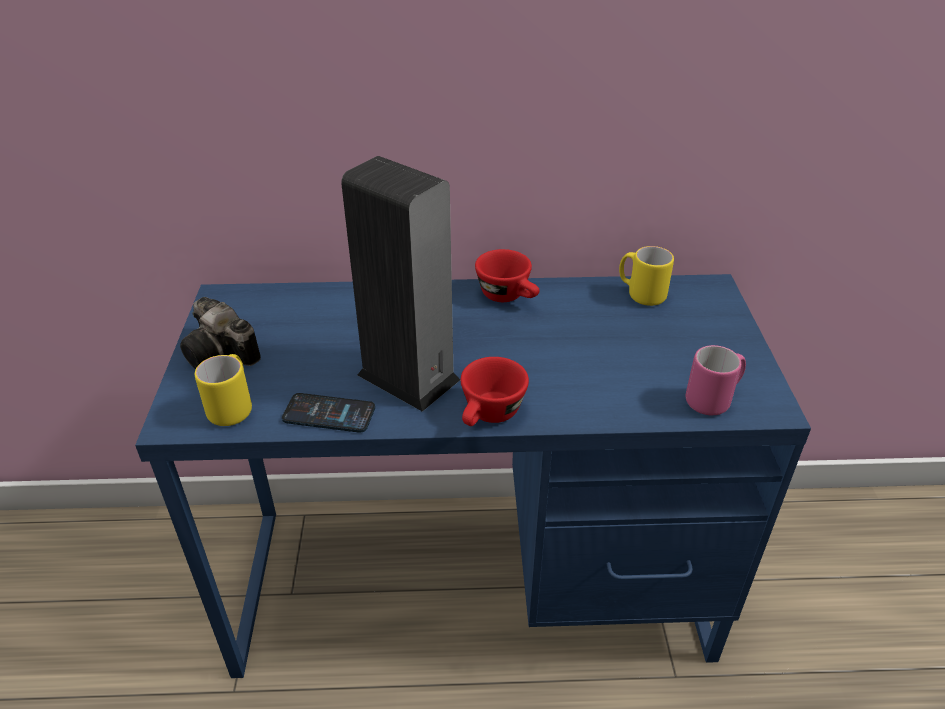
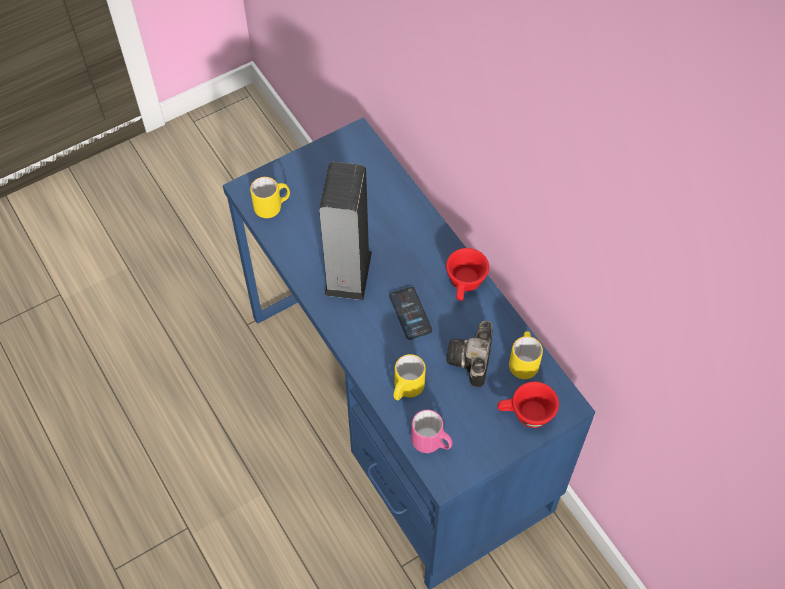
camera: 60 degrees right, 20 degrees up
(223, 354) = (309, 173): camera -> camera (471, 362)
(329, 414) = (294, 253): phone -> phone (410, 313)
(489, 416) = (341, 330): red cup -> red cup (525, 414)
(622, 392) = (406, 389): none -> yellow mug

